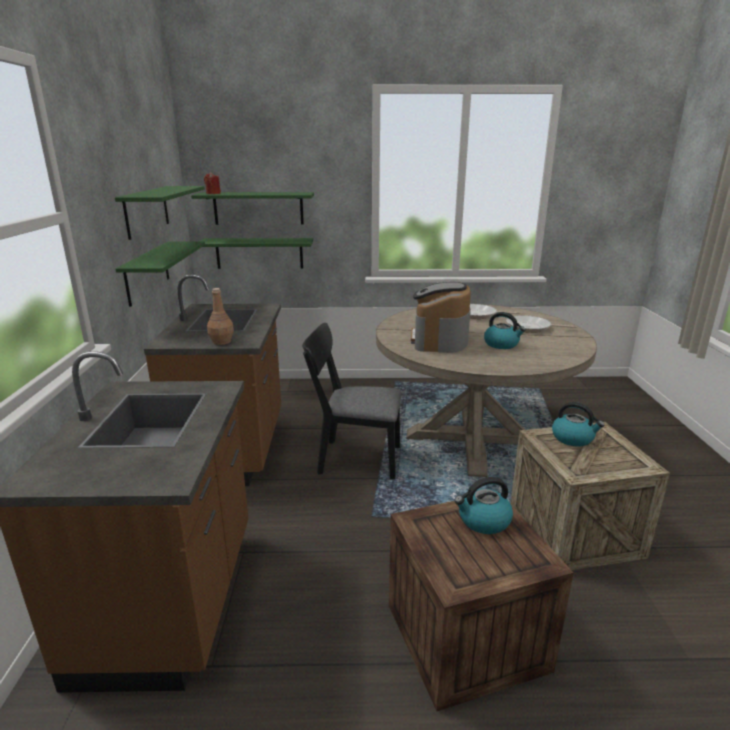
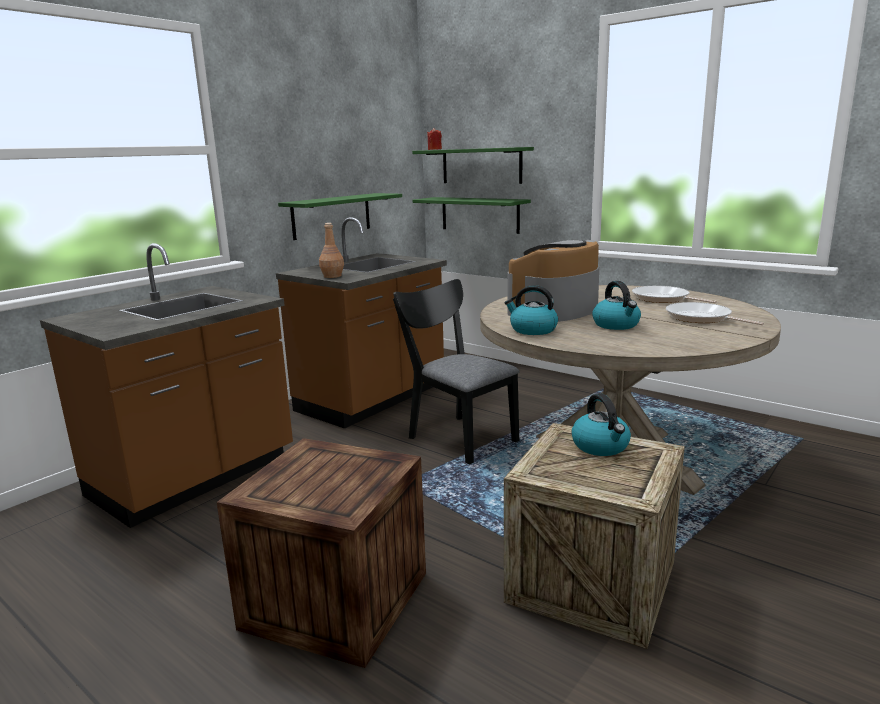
camera: 40 degrees right, 5 degrees down
(147, 211) = (343, 160): green shelf -> none
(483, 521) = (360, 469): kettle -> kettle (532, 330)

